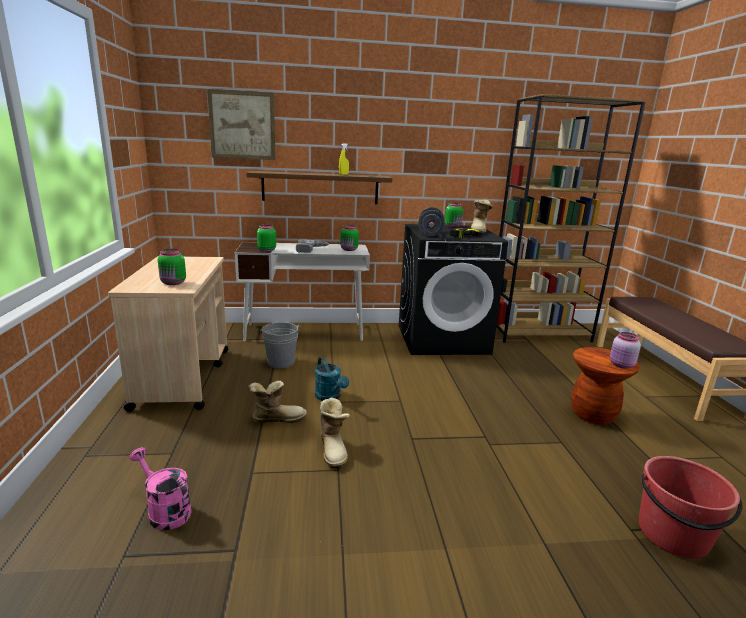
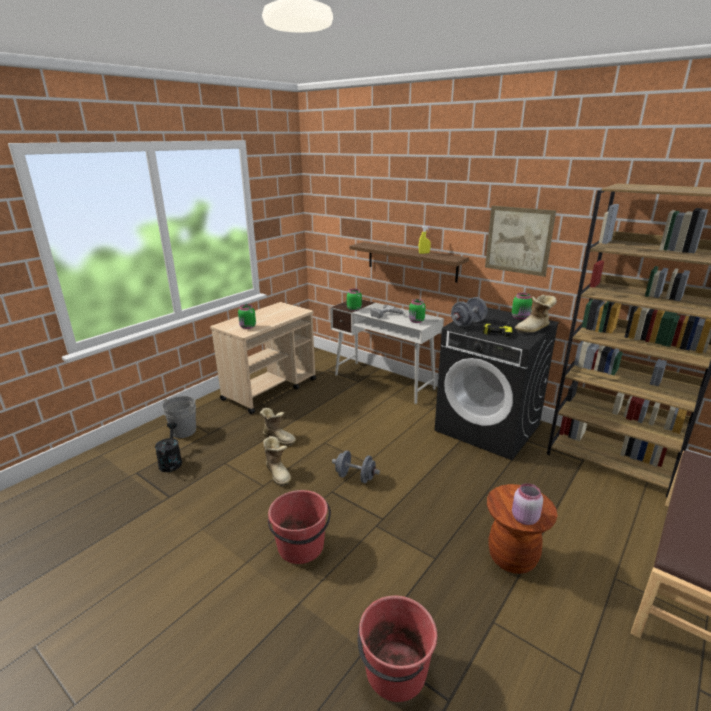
camera: 45 degrees right, 5 degrees up
(165, 511) = (171, 461): pink watering can -> black watering can
(242, 125) = (359, 205): picture -> picture (518, 240)
(281, 362) = (334, 400): grey bucket -> grey bucket (184, 431)
(330, 397) = (327, 438): turquoise watering can -> none
(334, 450) = (278, 473): boot -> boot turned 60 degrees counterclockwise
(411, 416) = (355, 477): none -> grey dumbbell
(466, 498) = (301, 547): none -> red bucket

